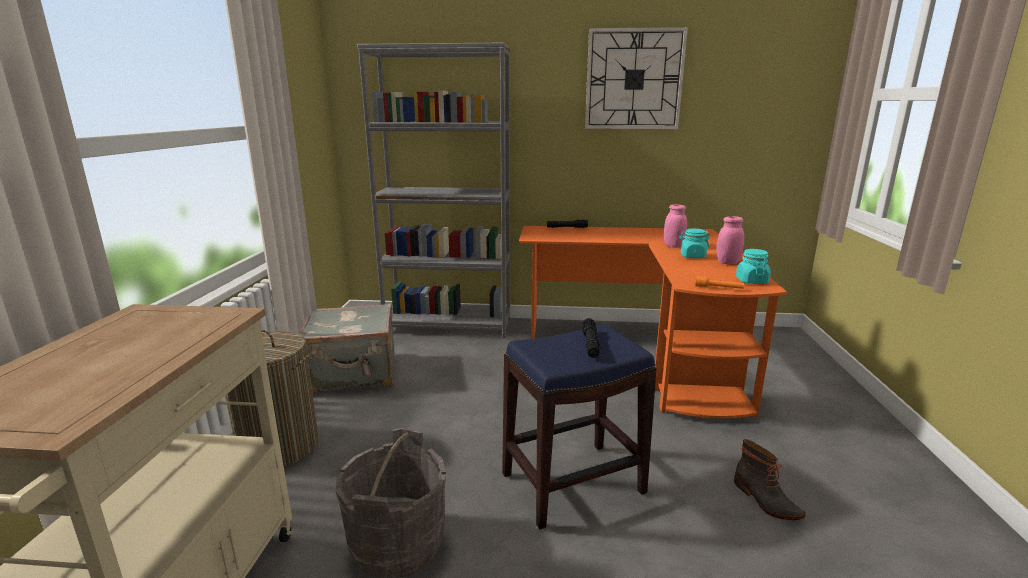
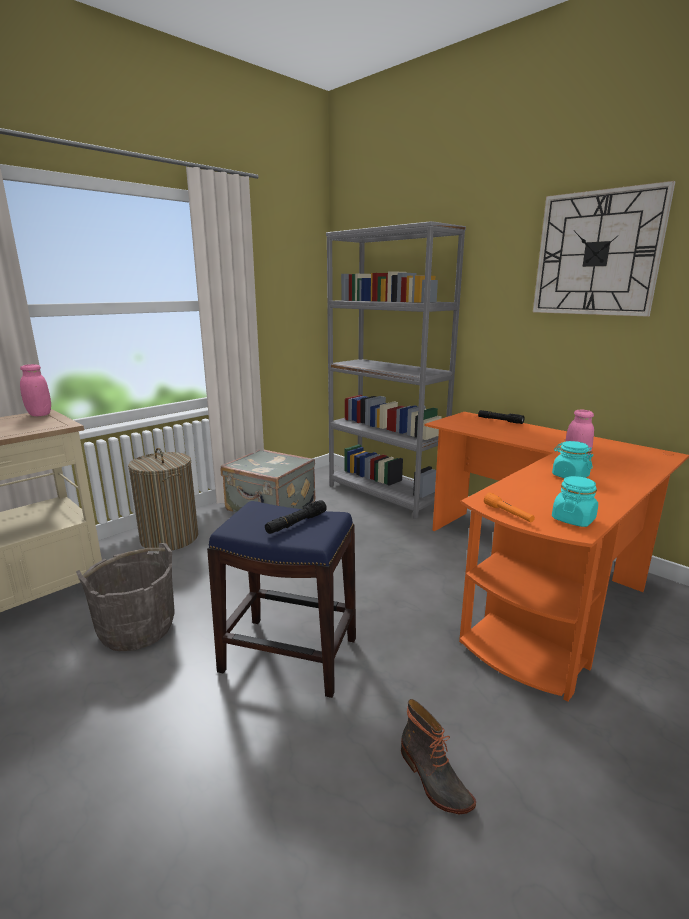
camera: 40 degrees right, 0 degrees up
(727, 262) = (598, 493): pink jar -> pink jar (39, 414)
(765, 500) = (433, 779): boot -> boot turned 45 degrees counterclockwise

